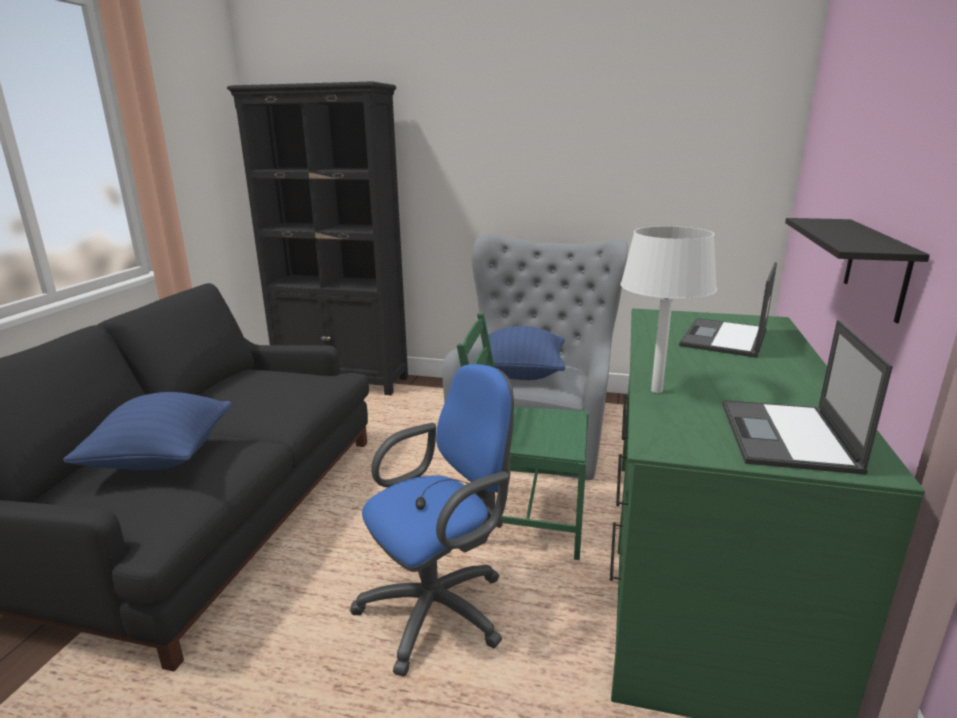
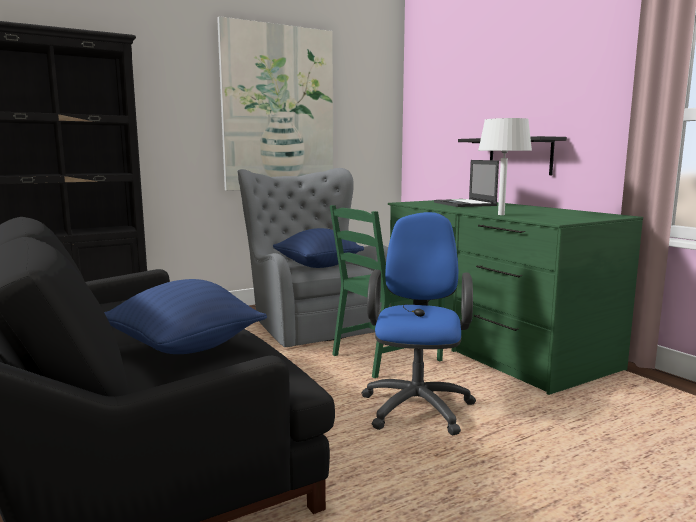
camera: 45 degrees left, 10 degrees down
(579, 148) = (278, 108): none -> picture
(788, 437) = (579, 215): laptop -> none

